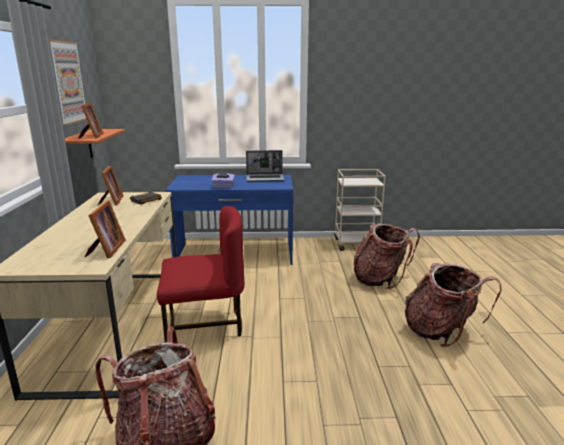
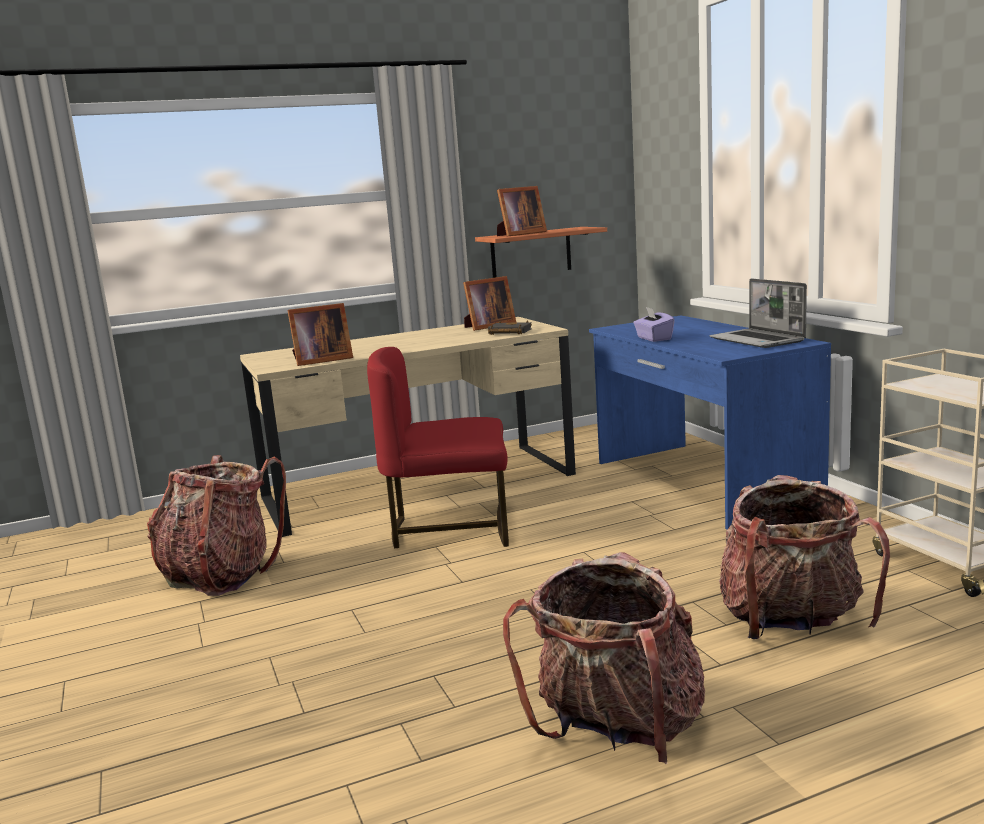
camera: 70 degrees right, 5 degrees down
(68, 82) = (526, 158): picture -> none
(204, 326) = (450, 529): red chair -> red chair turned 120 degrees clockwise

